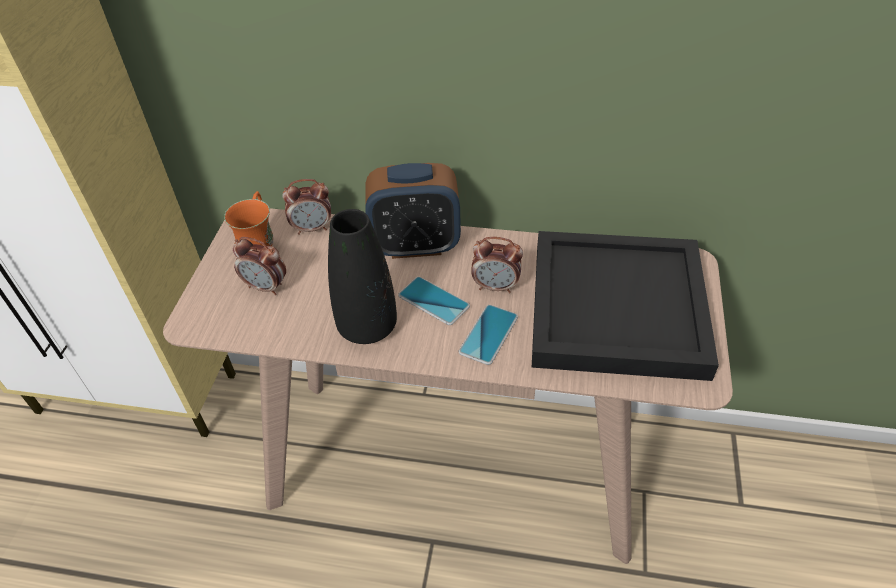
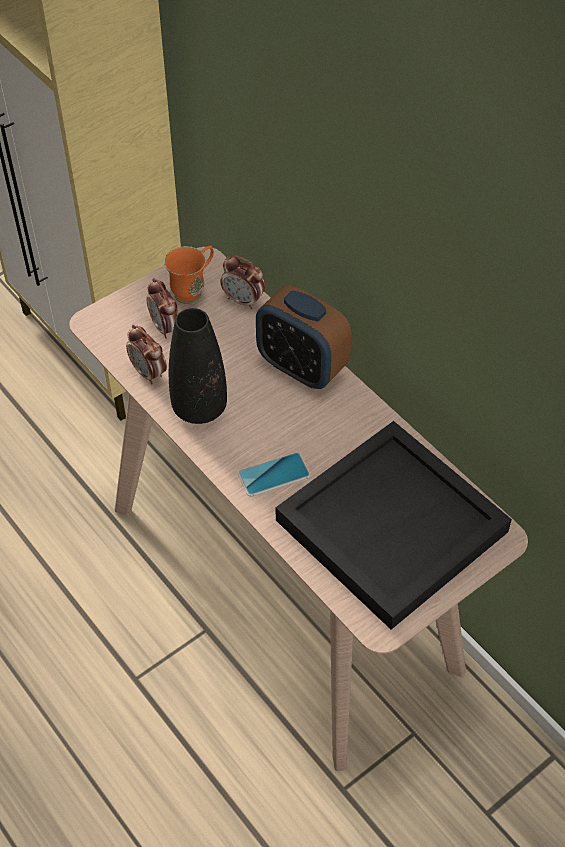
camera: 40 degrees right, 5 degrees up
(433, 301) = (265, 421): phone -> none
(496, 286) = (322, 443): alarm clock -> alarm clock (149, 373)

